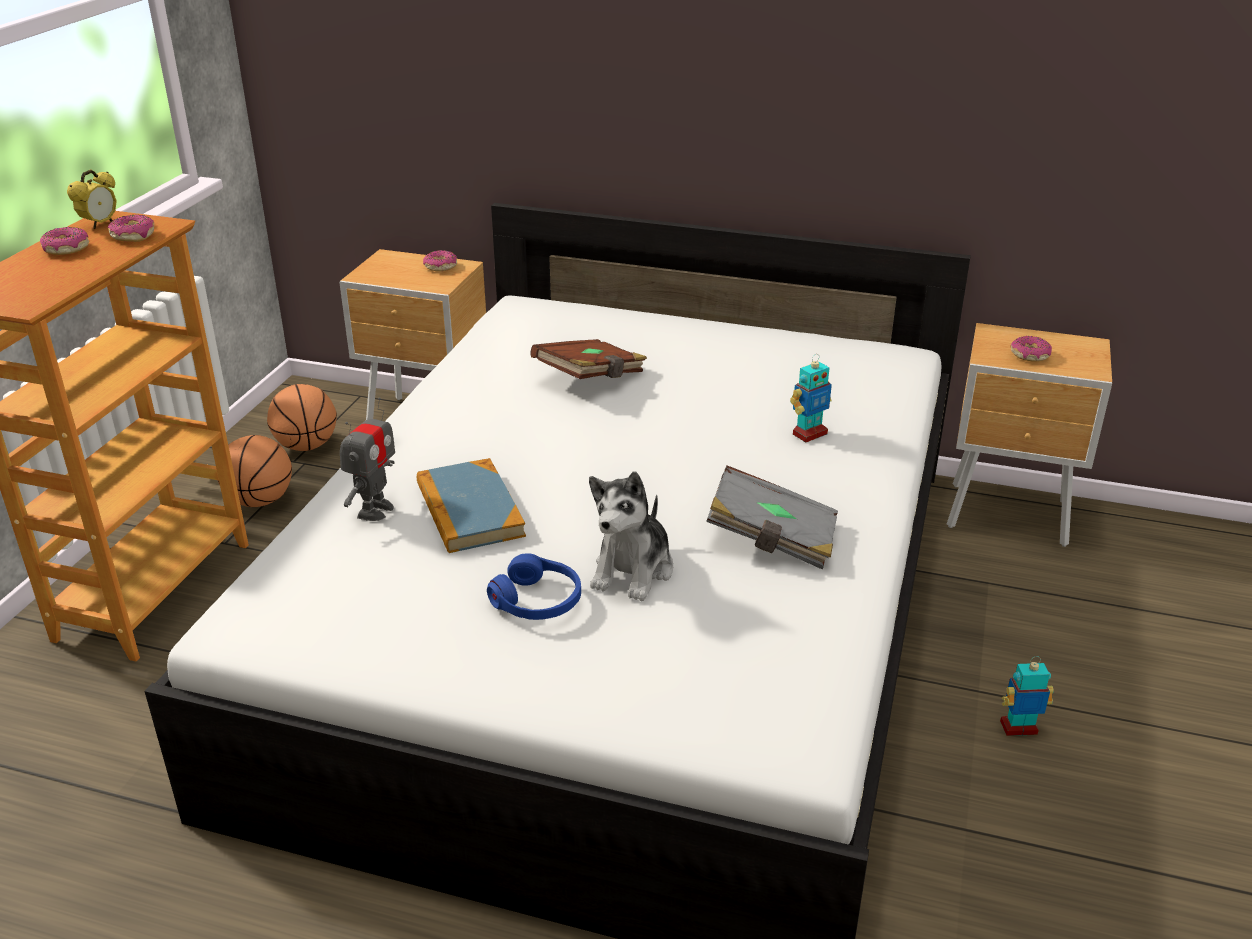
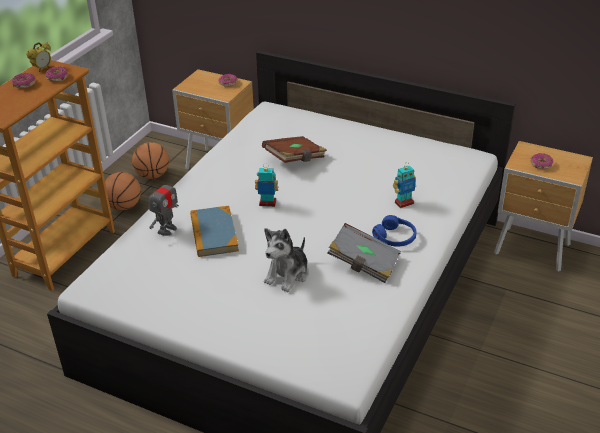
camera: 10 degrees right, 5 degrees up
(537, 601) = (236, 287): blue headphones -> blue headphones (395, 237)
(1019, 728) = (495, 373): toy robot -> toy robot (267, 203)

